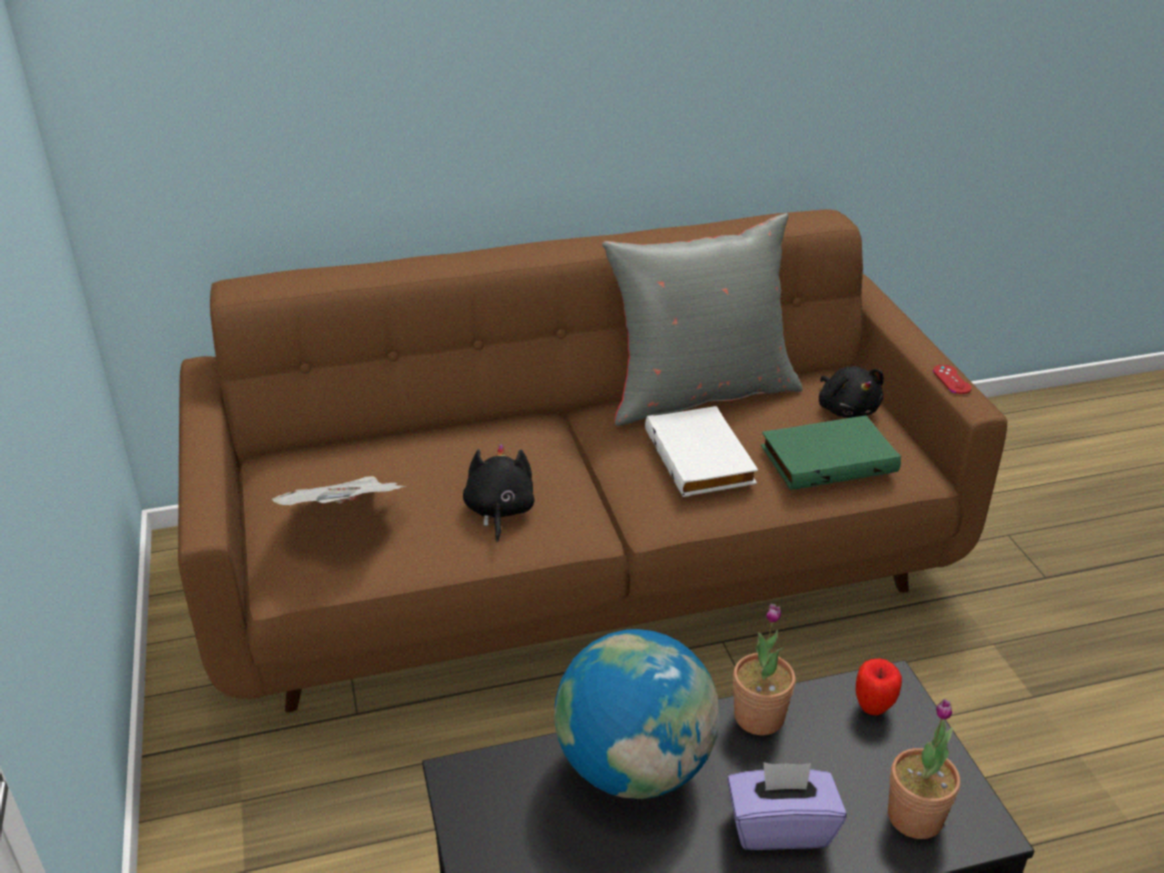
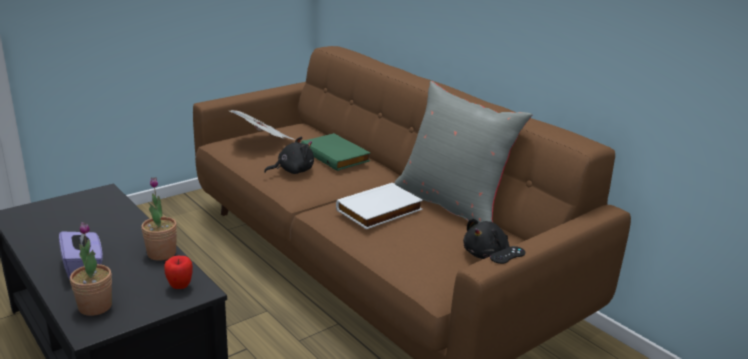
camera: 65 degrees right, 10 degrees down
(635, 766) = (118, 226): globe -> none
(828, 457) = (416, 250): green book -> green book (336, 155)
(951, 379) = (507, 255): red game controller -> black game controller

